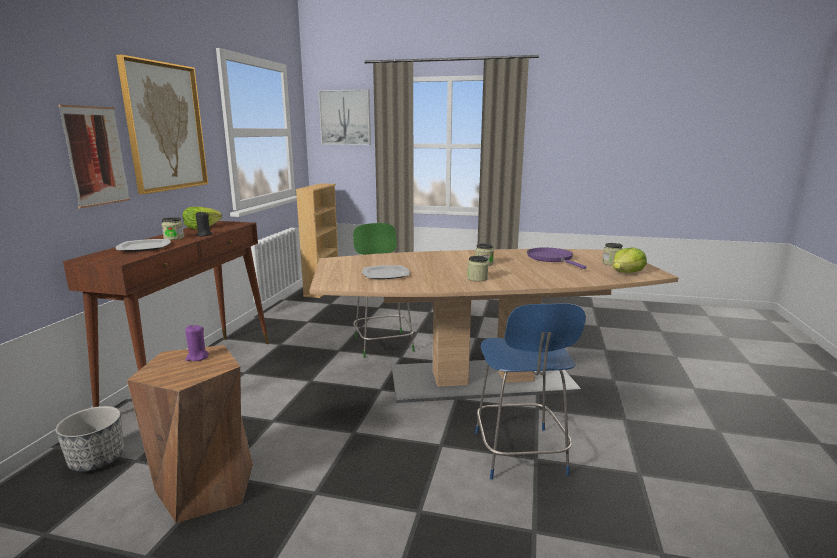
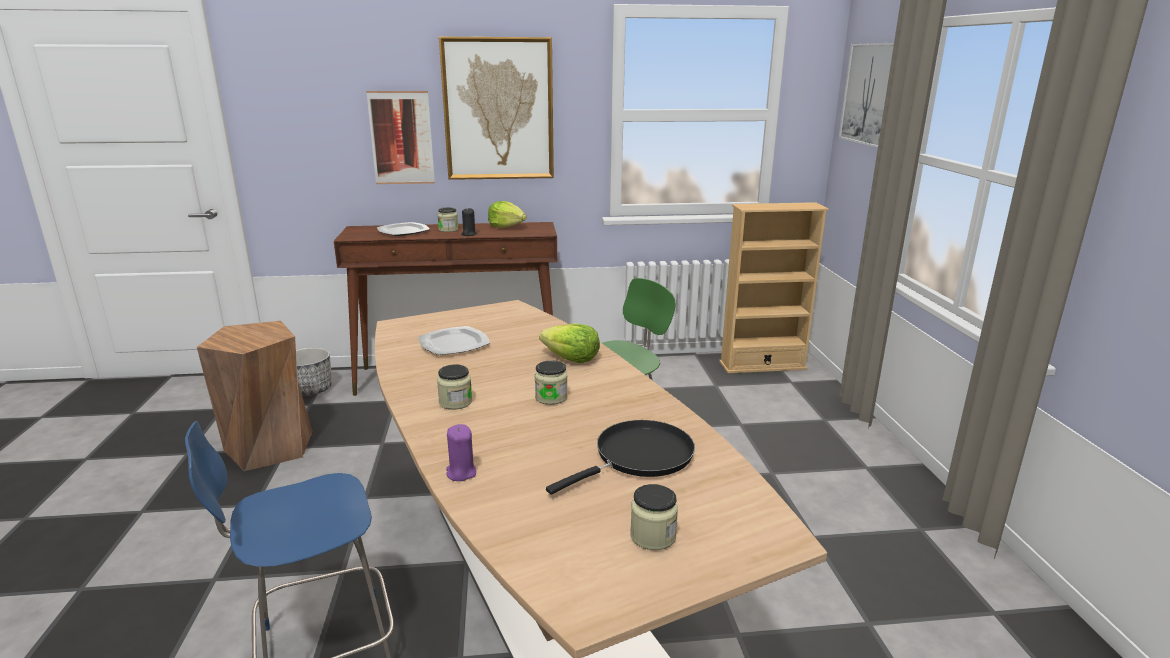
camera: 70 degrees right, 5 degrees up
(197, 357) = (264, 334): purple candle -> purple candle (461, 473)
(551, 258) = (639, 457): purple frying pan -> black frying pan
(626, 273) = (567, 557): lettuce -> lettuce (571, 359)

